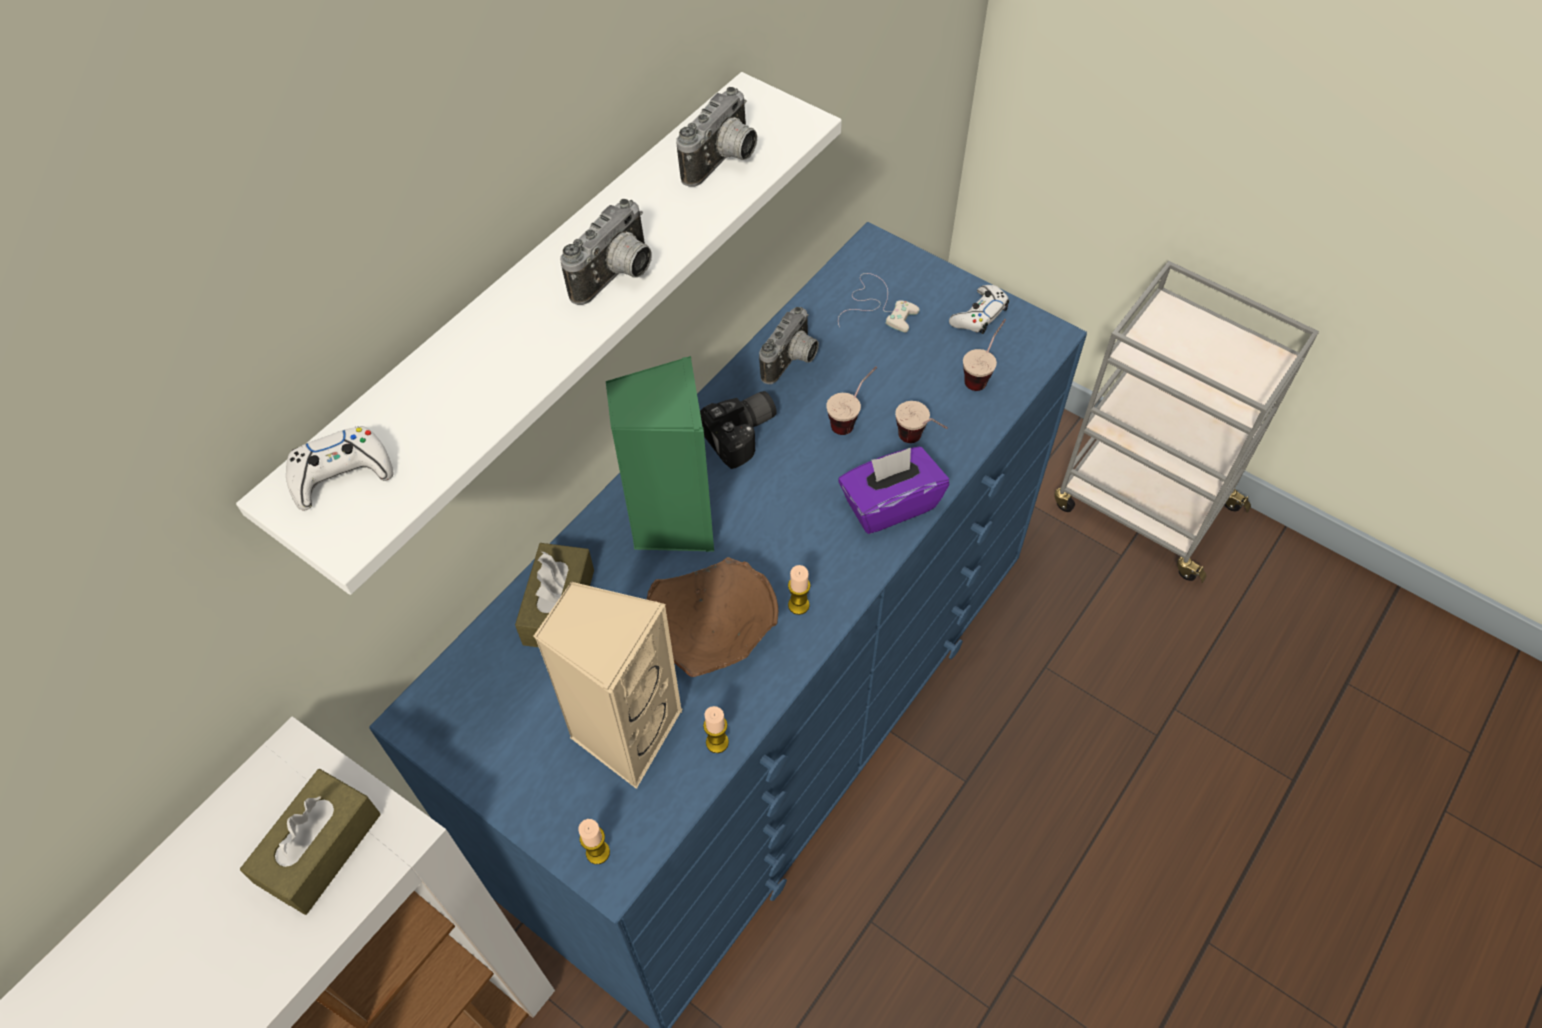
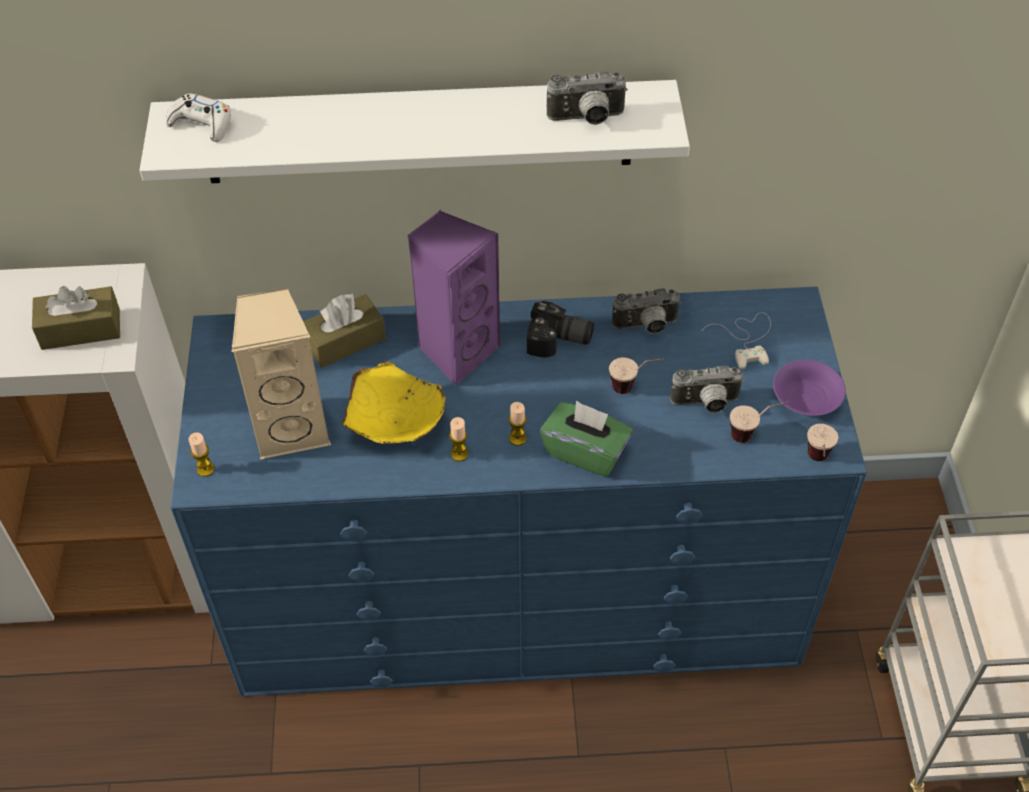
camera: 50 degrees right, 5 degrees down
(618, 277) = (444, 134): camera -> camera (706, 404)
(671, 521) = (457, 351): green speaker -> purple speaker
(711, 633) = (396, 424): brown bowl -> yellow bowl
(717, 742) = (325, 477): candle -> candle (517, 438)
(889, 504) = (586, 452): purple tissue box -> green tissue box
(919, 443) = (653, 436): cup -> cup (817, 463)
(979, 315) = (805, 400): white game controller -> purple bowl

